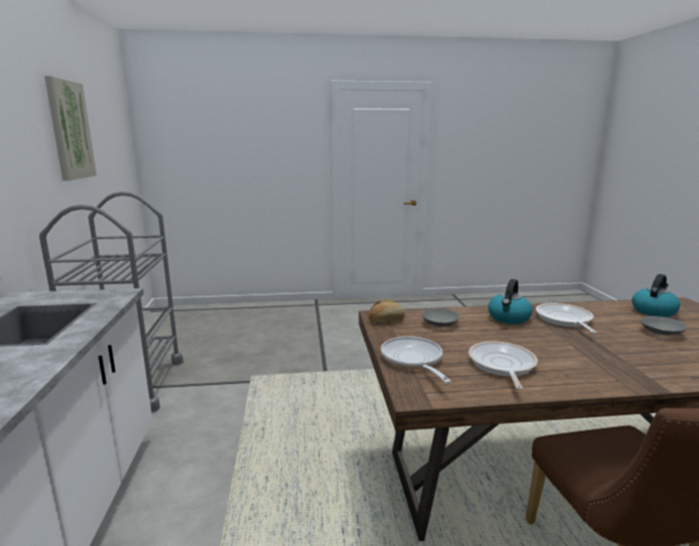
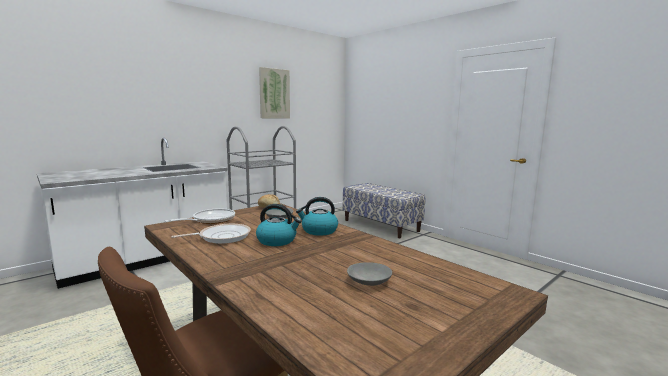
camera: 55 degrees right, 5 degrees down
(259, 311) = (381, 225): none -> bench
(564, 320) = (343, 245): frying pan -> none
(653, 311) = (440, 277): kettle -> kettle (277, 240)

